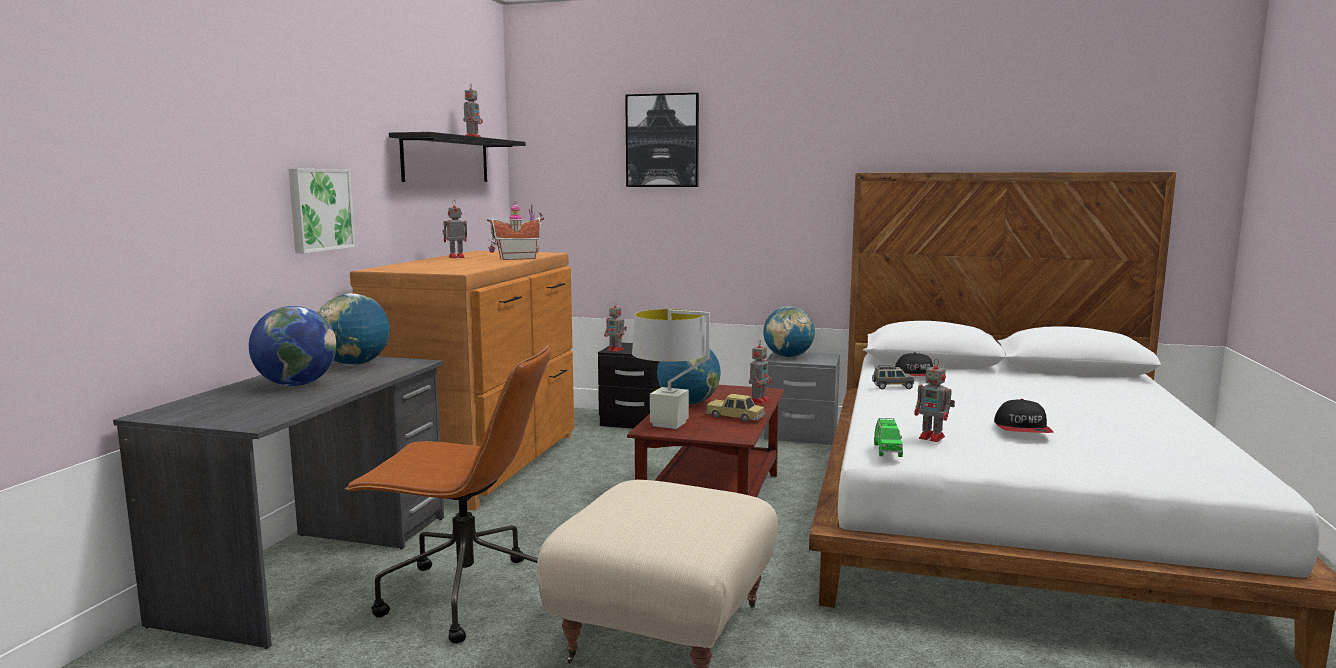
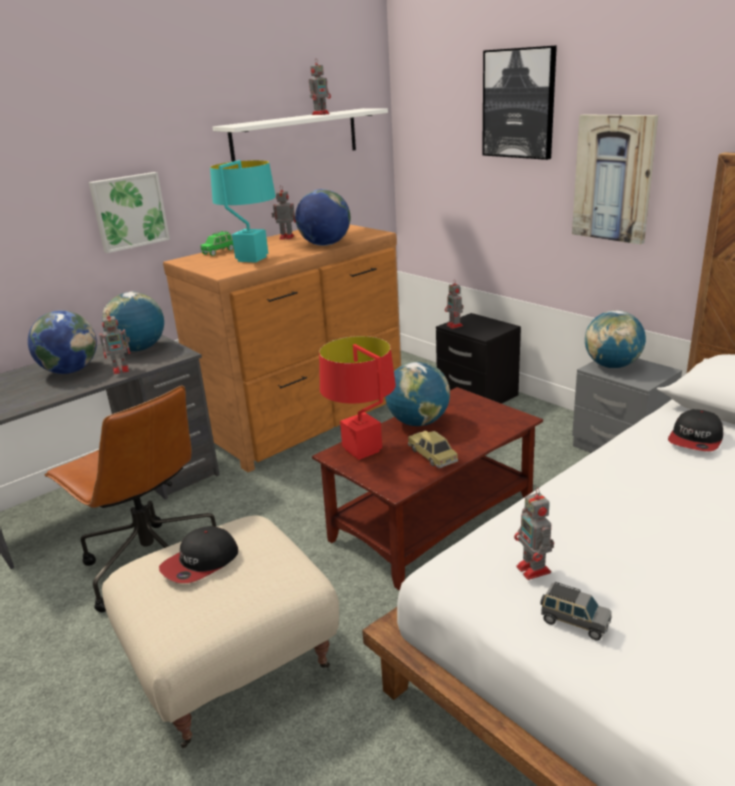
camera: 35 degrees right, 15 degrees up
(446, 159) = (295, 138): black shelf -> white shelf
(461, 266) = (252, 259): none -> turquoise table lamp
(516, 258) = (325, 245): toy house -> globe
(669, 424) = (362, 451): grey table lamp -> red table lamp
(759, 401) = (489, 434): toy robot -> toy robot (122, 369)
(760, 200) = (613, 178): none -> picture
(887, 450) = (460, 573): green toy car -> green toy car (218, 252)
(892, 387) = (632, 456): grey toy car -> grey toy car (573, 622)
(1023, 429) = (677, 589): cap -> cap (200, 563)

